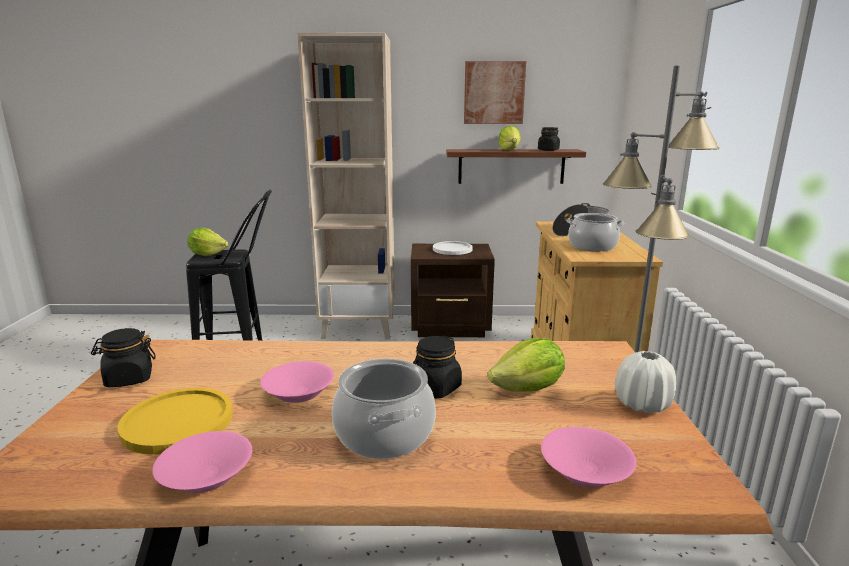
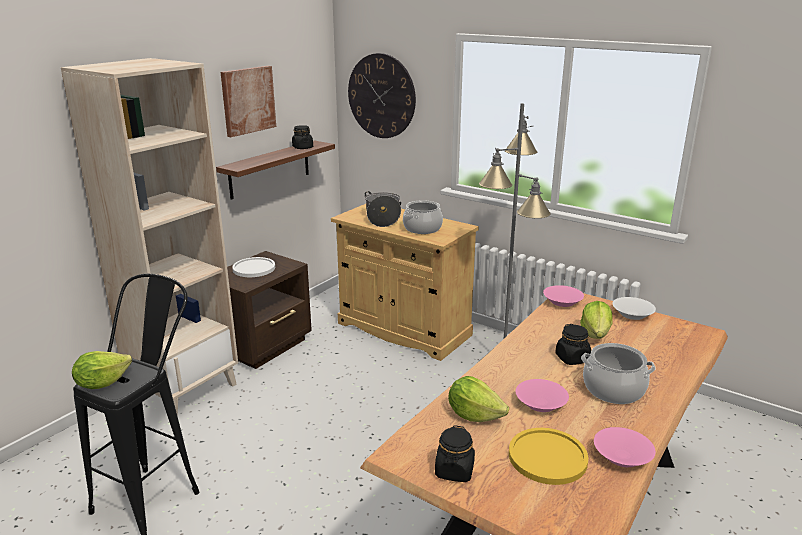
camera: 55 degrees left, 5 degrees up
(509, 150) = (275, 155): lettuce -> lettuce (474, 415)
(586, 470) = (678, 351): pink bowl -> pink bowl (562, 301)
(642, 404) = (631, 314): white vase -> white bowl
(646, 100) = (381, 96): none -> wall clock

